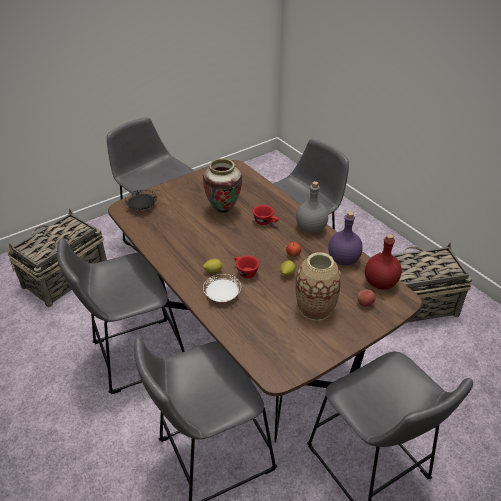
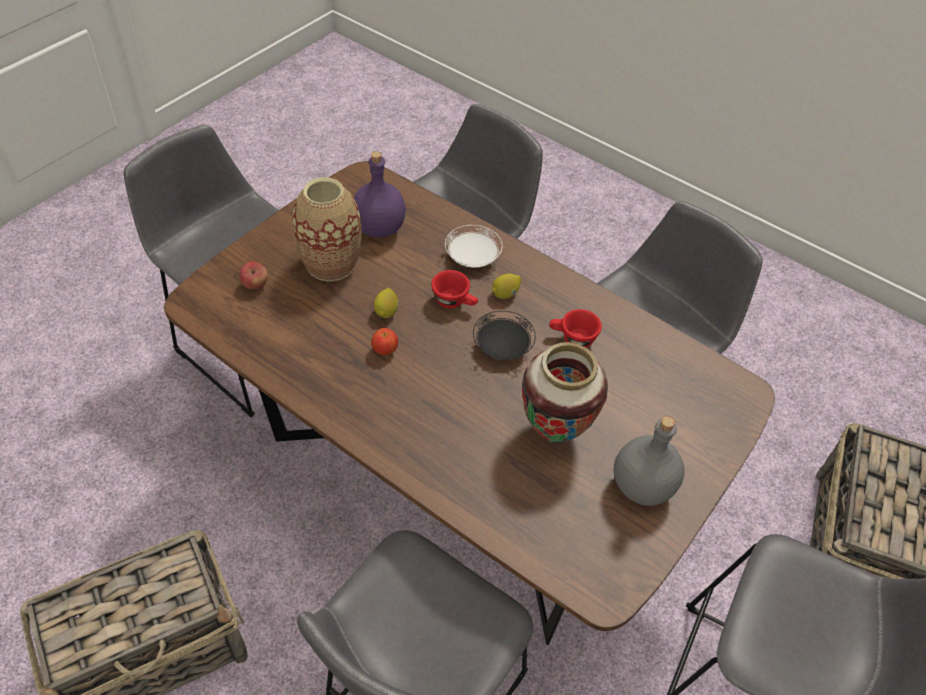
camera: 160 degrees right, 10 degrees up
(142, 207) = (712, 403): black plate -> black plate (502, 347)
(266, 222) = (457, 417): red cup -> red cup (572, 339)
(311, 228) = (363, 420): grey bottle -> grey bottle (640, 486)
(344, 260) = (292, 358): purple bottle -> purple bottle (378, 228)
(380, 282) = (229, 325): red bottle -> none

